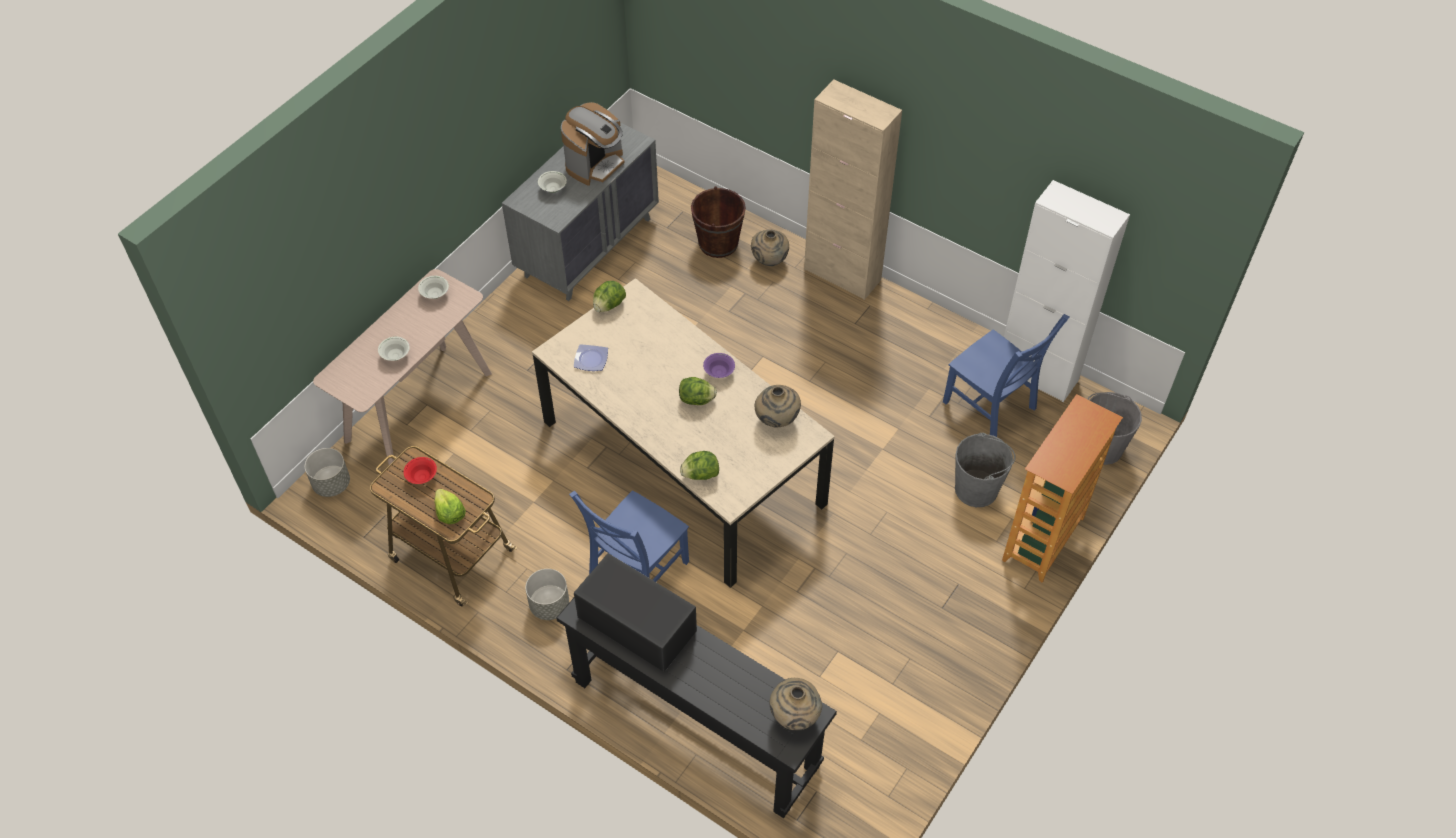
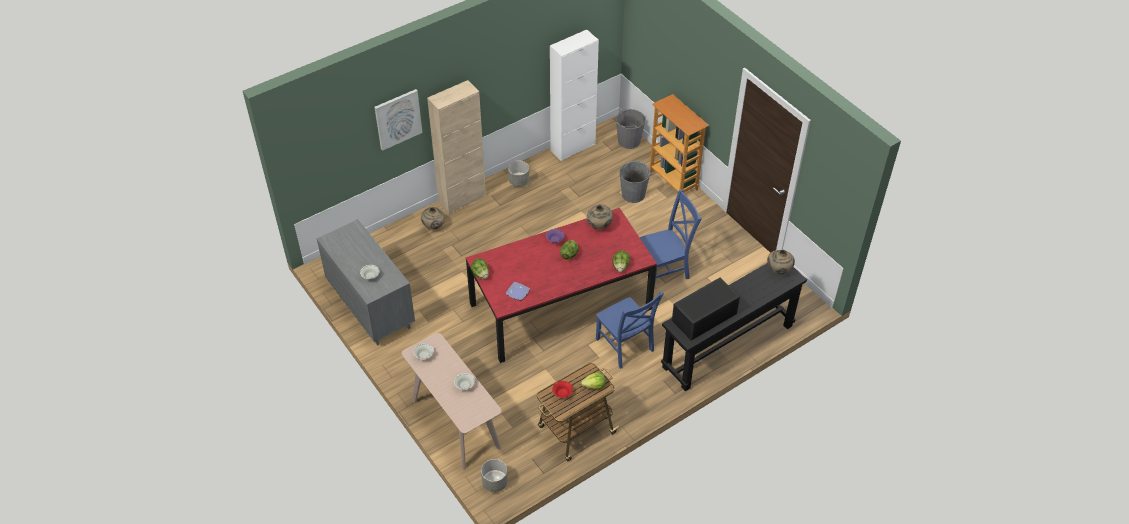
camera: 70 degrees left, 5 degrees down
(550, 605) = (631, 391): grey planter -> grey planter (519, 181)
(596, 165) = (362, 251): coffee machine -> none
(681, 462) = (560, 307): beige dining table -> red dining table
(718, 243) = (406, 245): brown bucket -> none
(788, 73) = (398, 119): none -> picture
(992, 408) = (585, 171): blue chair -> blue chair (664, 270)

